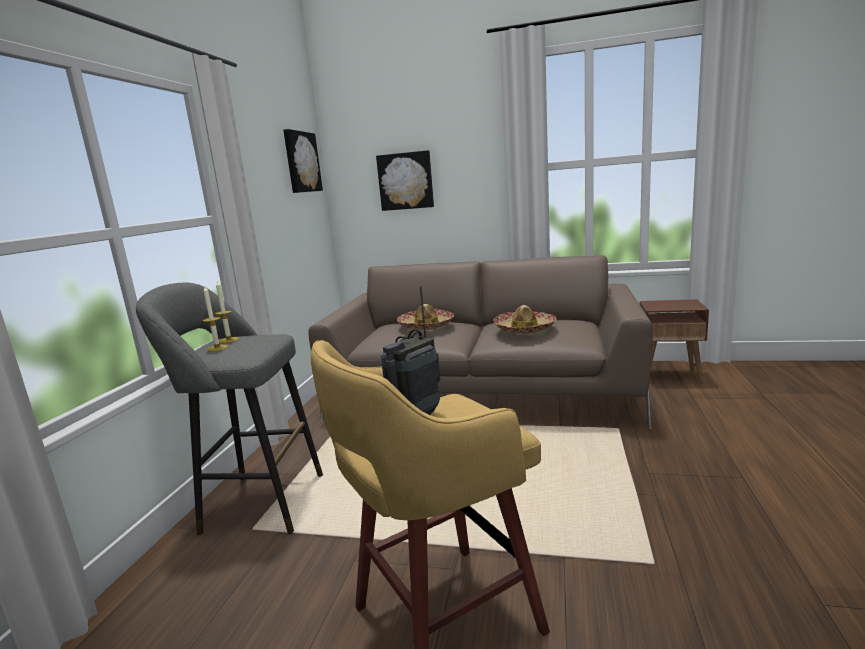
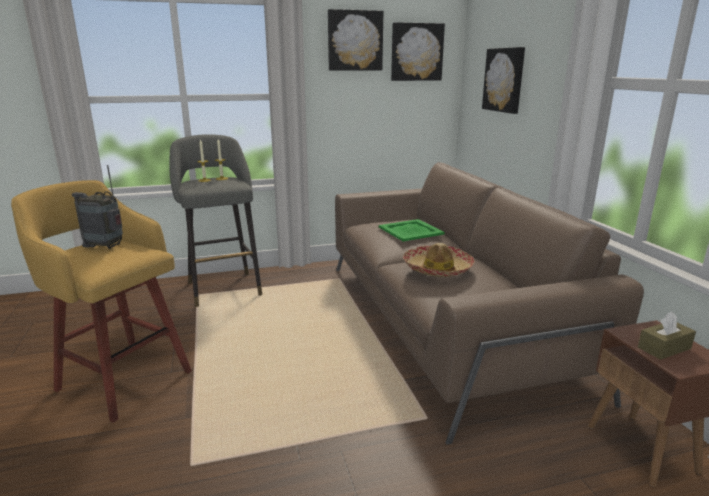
camera: 60 degrees right, 5 degrees up
(262, 148) = (354, 41): none -> picture
(426, 326) = (411, 230): hat -> green tray
(674, 305) = (664, 348): none -> brown tissue box

